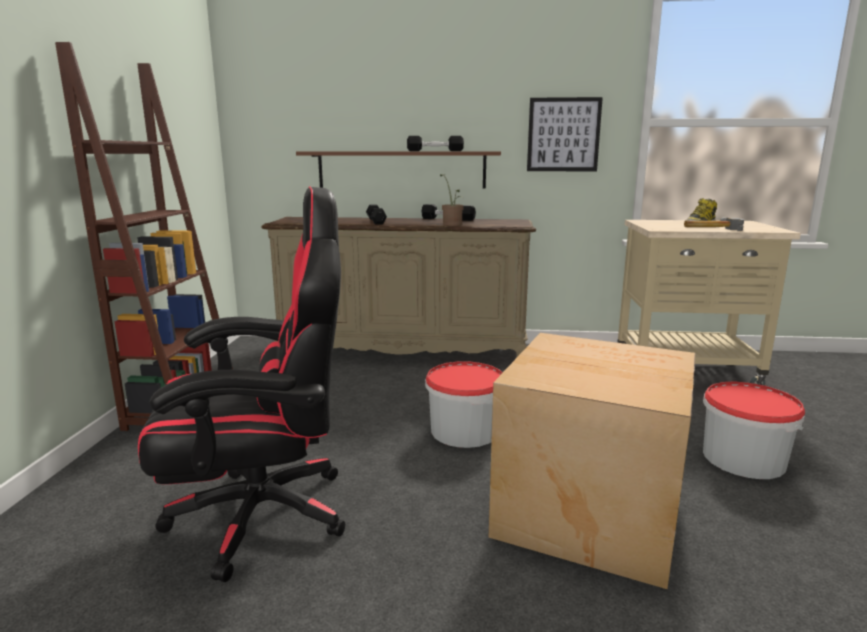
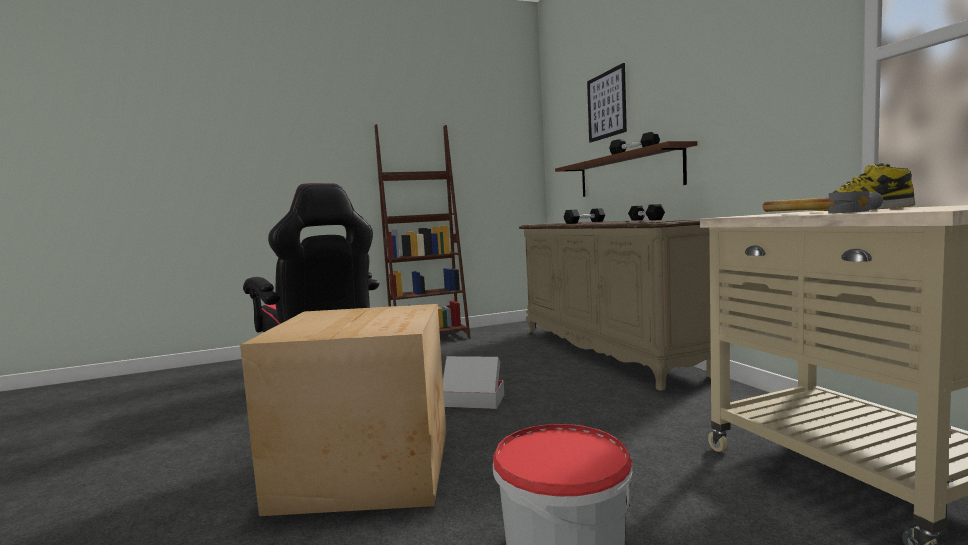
camera: 65 degrees right, 10 degrees down
(452, 224) = (614, 222): potted plant -> none
(464, 431) = (473, 400): bucket -> cardboard box
(563, 135) = (759, 105): picture -> picture (606, 105)

